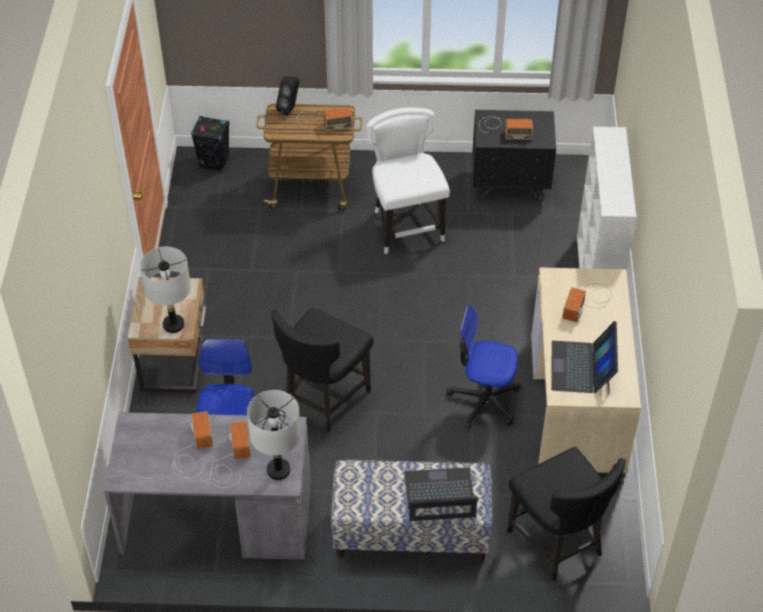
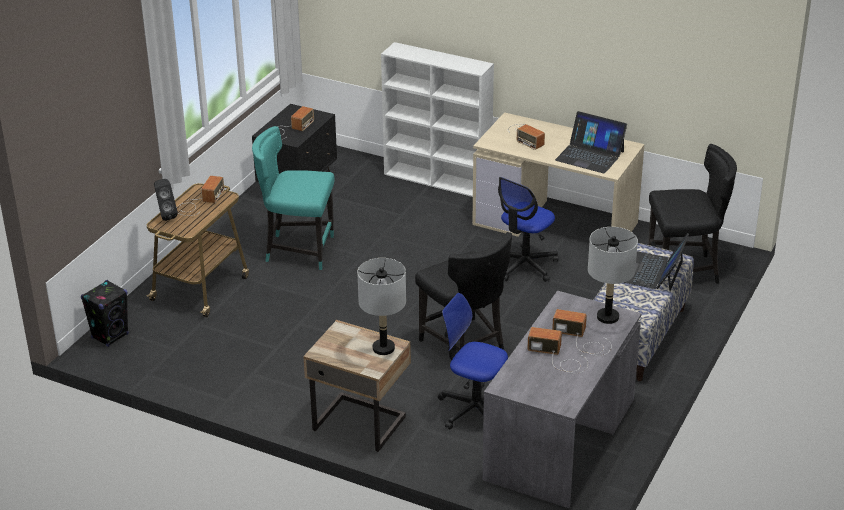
camera: 65 degrees left, 15 degrees down
(406, 226) = (298, 250): white chair -> turquoise chair

